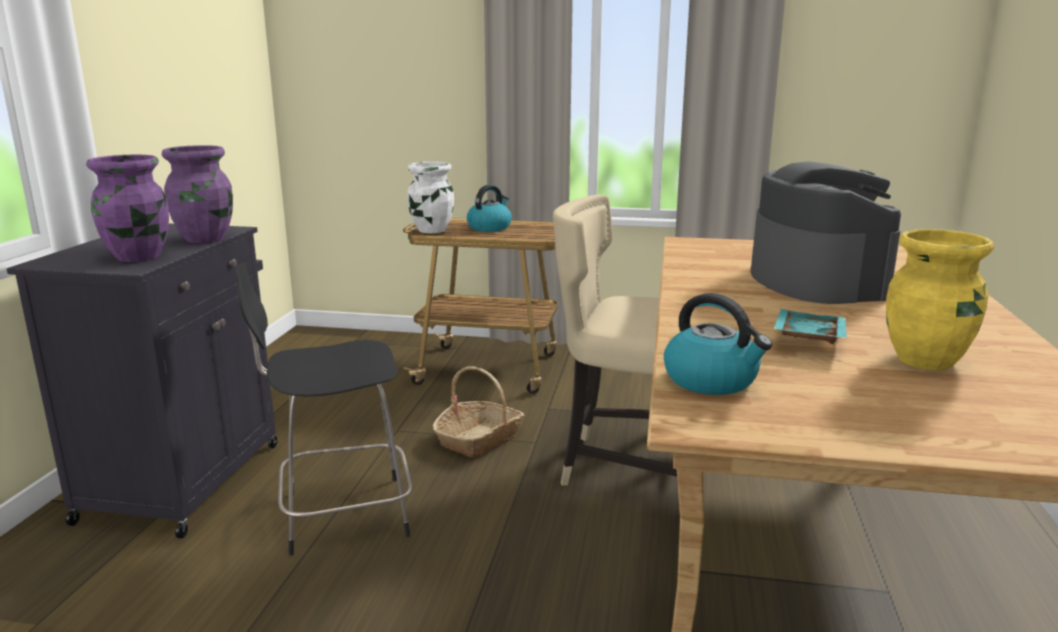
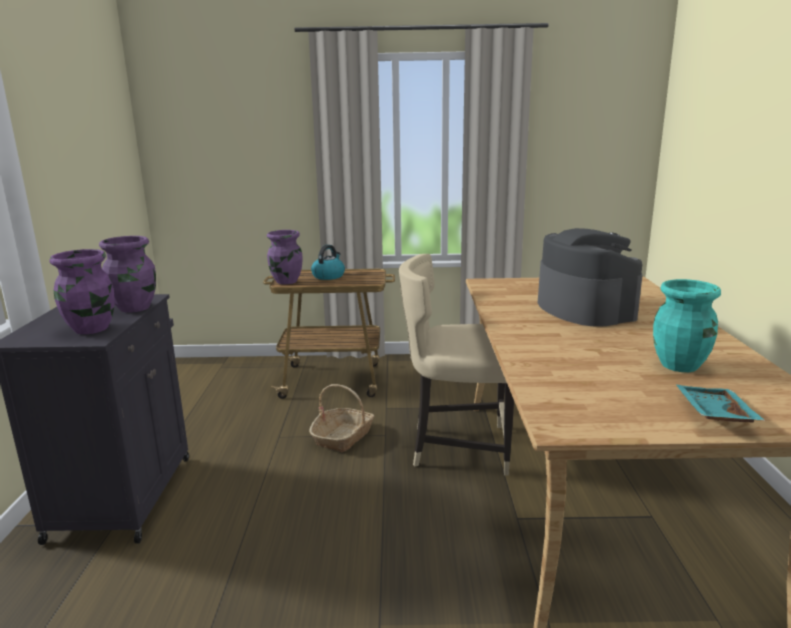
camera: 10 degrees left, 0 degrees up
(341, 515) = (258, 509): black stool -> none
(431, 230) = (286, 281): white vase -> purple vase
(712, 380) = (554, 394): kettle -> none
(806, 338) = (599, 355): turquoise tray -> turquoise tray (712, 414)
(926, 360) = (680, 365): yellow vase -> turquoise vase

